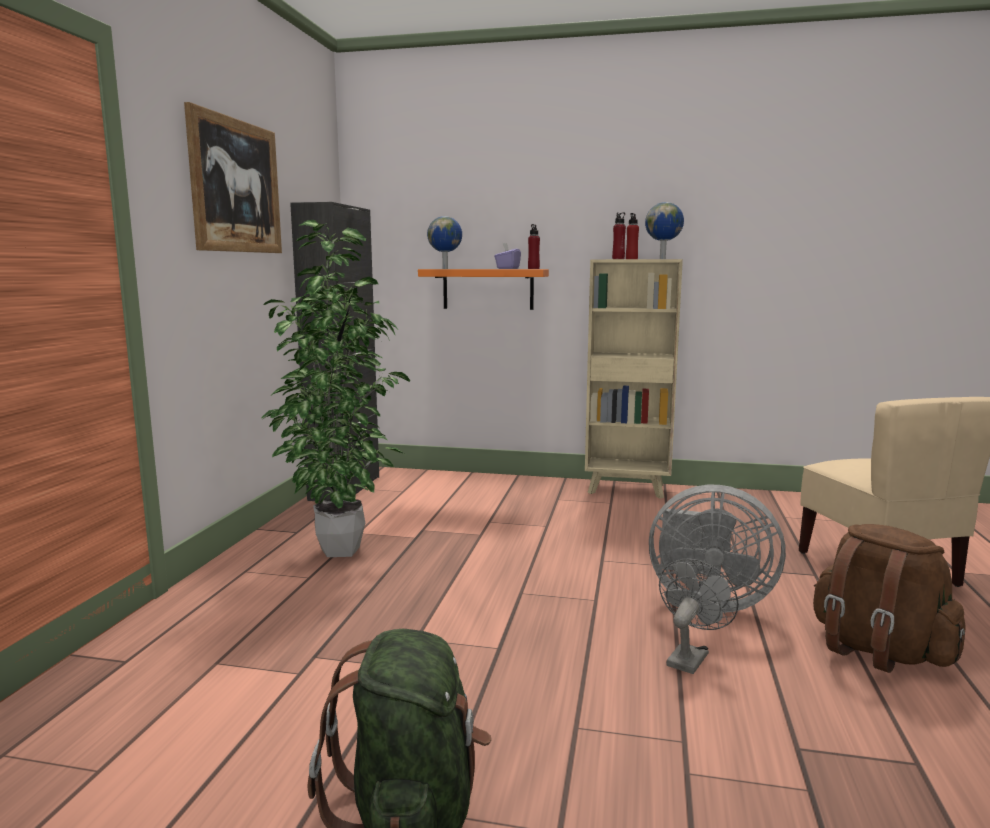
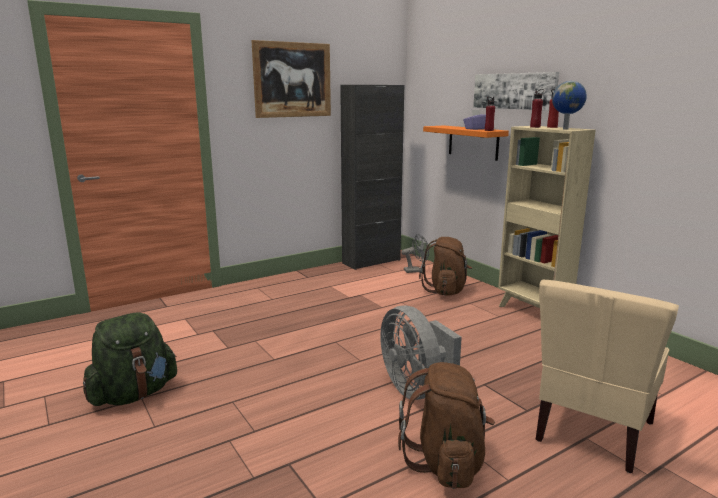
camera: 45 degrees right, 5 degrees up
(343, 548) = (309, 291): potted plant -> none
(446, 268) = (440, 126): globe -> none
(508, 495) = (446, 291): none -> brown backpack
(553, 218) = (514, 91): none -> picture
(689, 656) = (340, 405): grey fan -> grey fan (416, 270)

